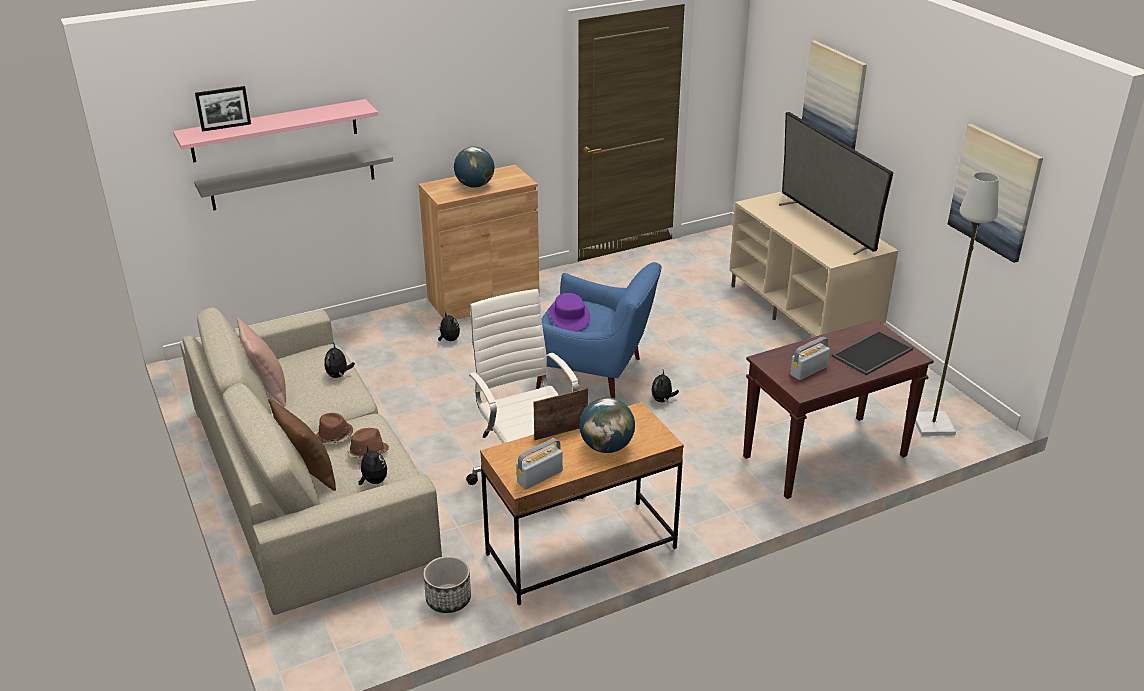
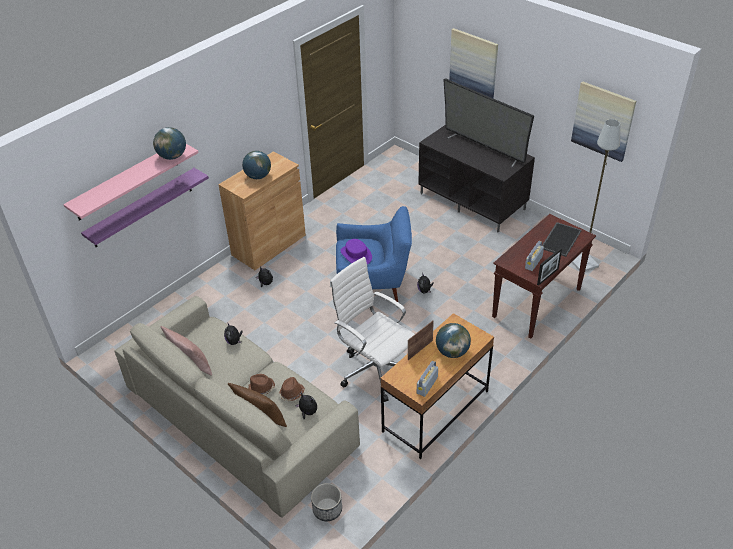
camera: 20 degrees left, 10 degrees up
(226, 127) = (100, 191): picture frame -> picture frame (547, 276)
(293, 178) = (142, 208): grey shelf -> purple shelf
(341, 111) = (172, 156): none -> globe
(448, 599) = (377, 469): planter -> planter (327, 509)
(804, 311) = (473, 201): beige tv stand -> black tv stand

